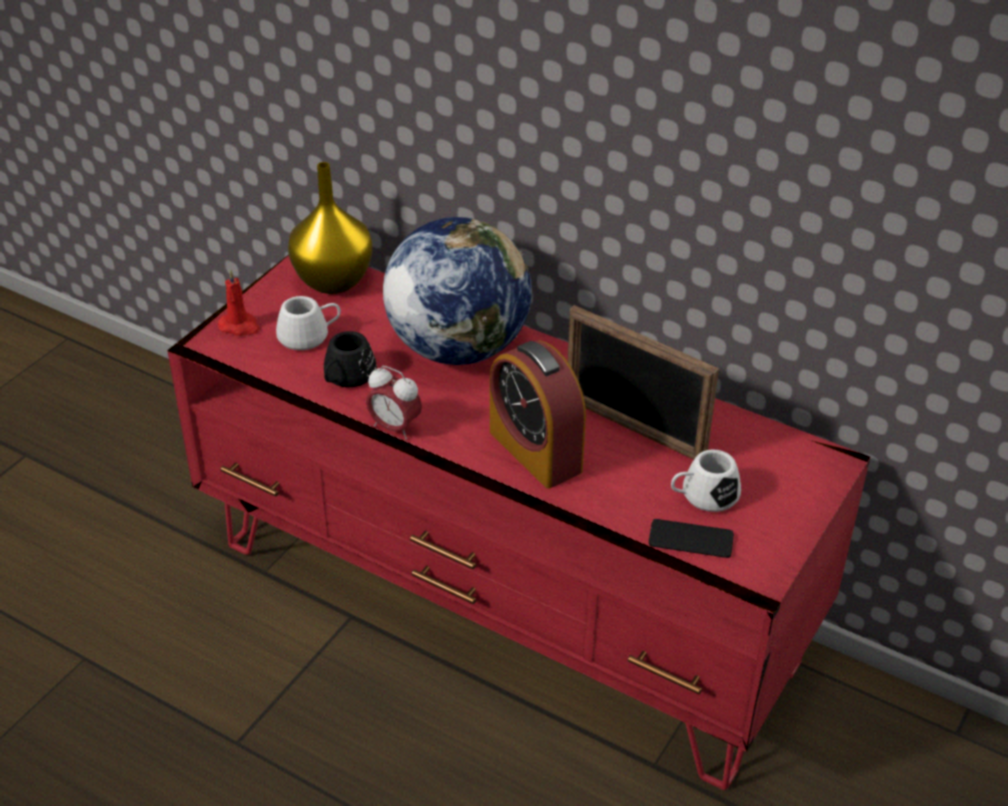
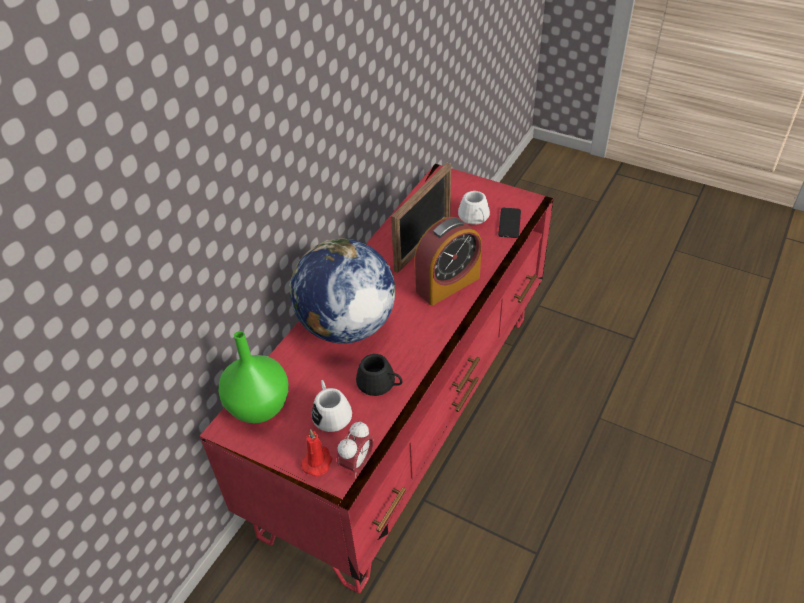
camera: 90 degrees left, 5 degrees up
(332, 282) = (260, 407): yellow vase -> green vase
(394, 428) = (433, 352): alarm clock -> alarm clock (357, 464)

